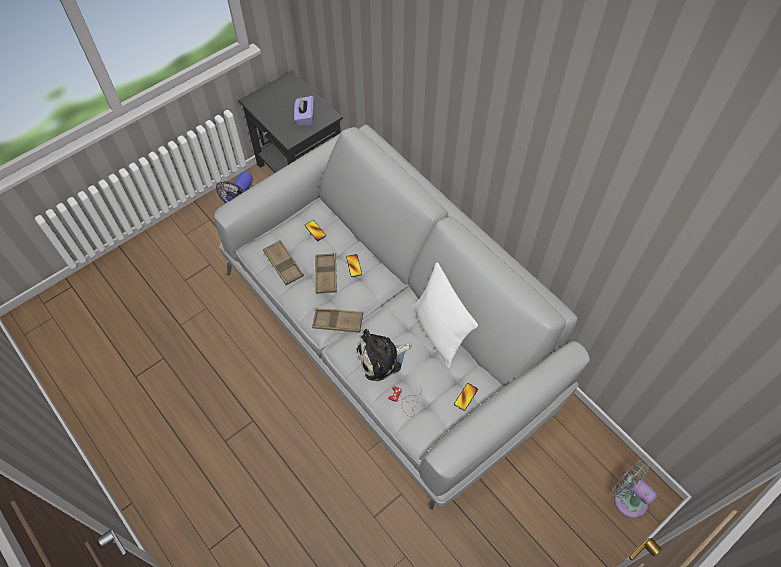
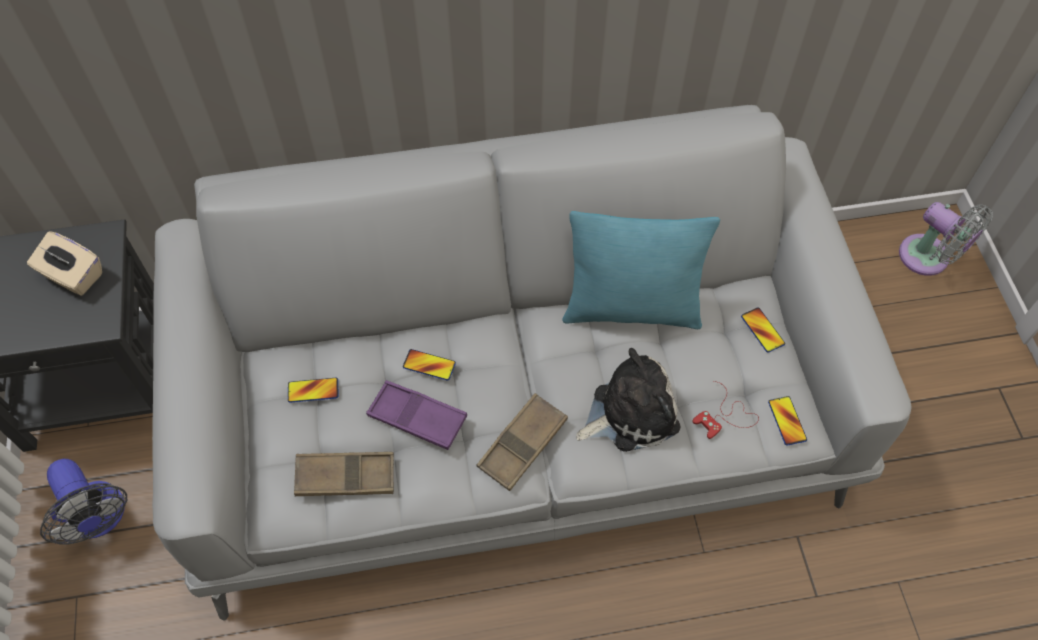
camera: 60 degrees left, 0 degrees up
(305, 117) = (73, 276): purple tissue box -> beige tissue box
(326, 275) = (417, 418): brown tray -> purple tray
(382, 358) = (630, 412): plush toy -> plush toy turned 120 degrees counterclockwise
(421, 430) = (787, 421): none -> phone
(439, 333) = (631, 309): white pillow -> turquoise pillow
(627, 497) = (928, 259): grey fan -> grey fan turned 120 degrees counterclockwise

